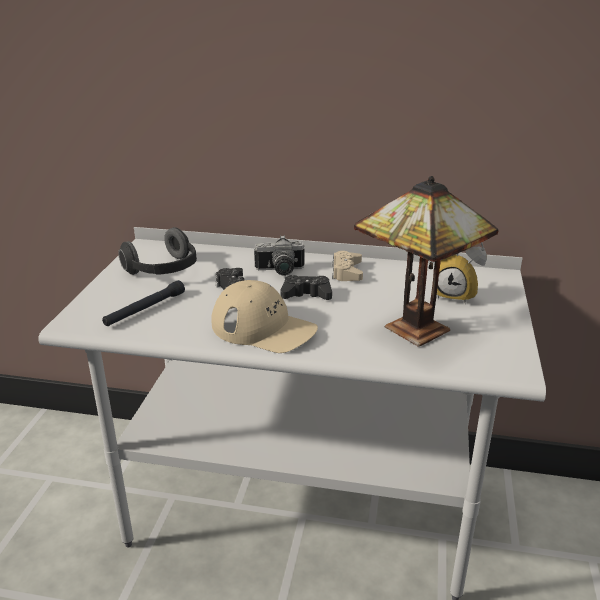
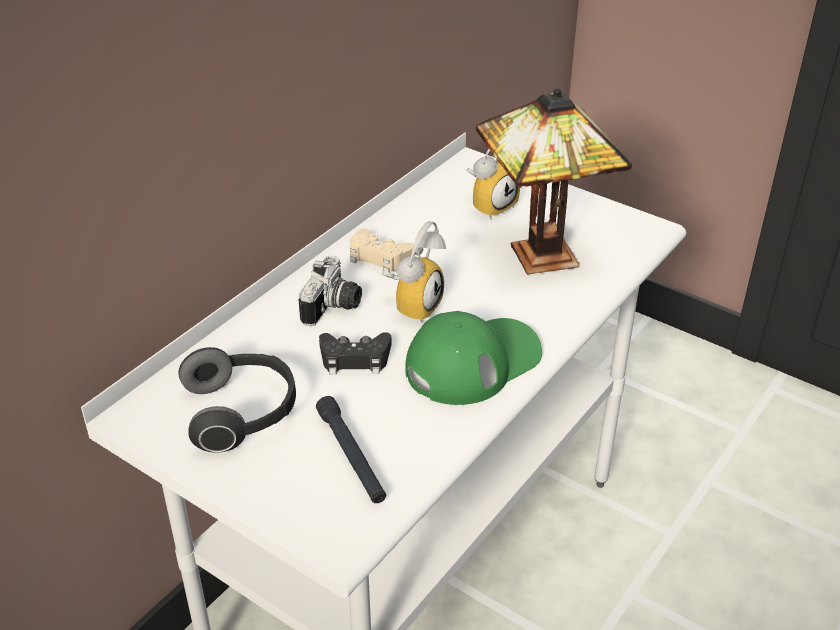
camera: 65 degrees left, 10 degrees up
(263, 328) = (473, 362): beige cap -> green cap
(306, 294) = (413, 305): black game controller -> alarm clock

